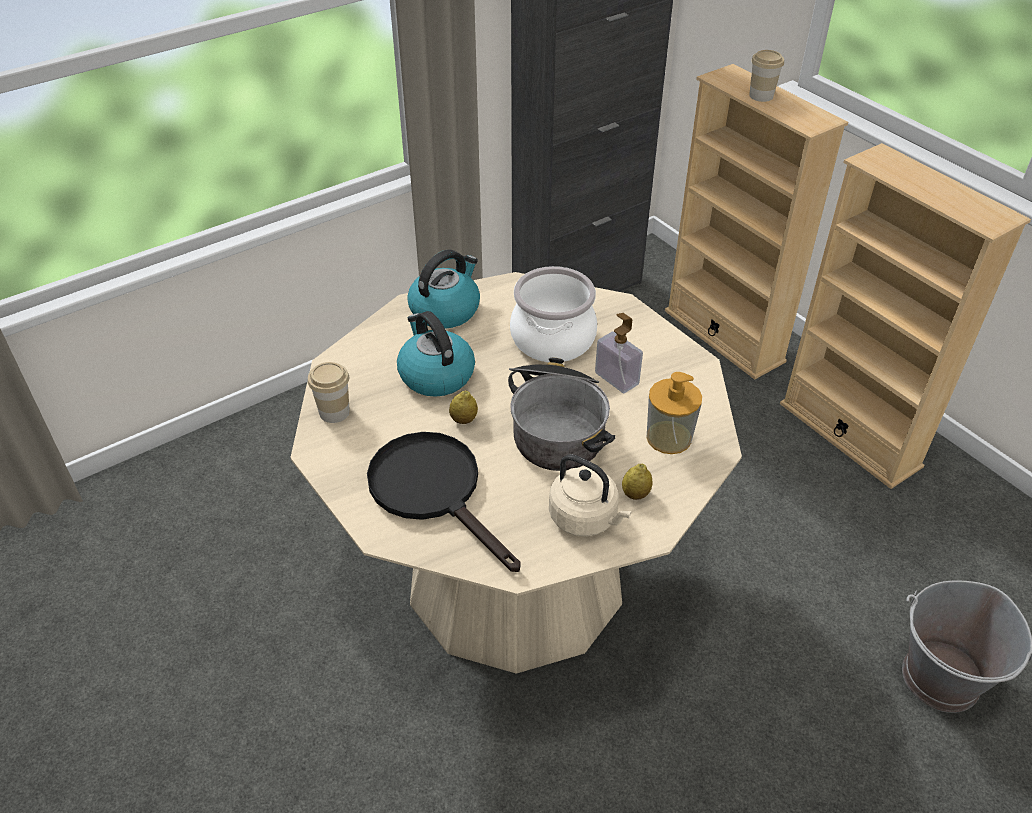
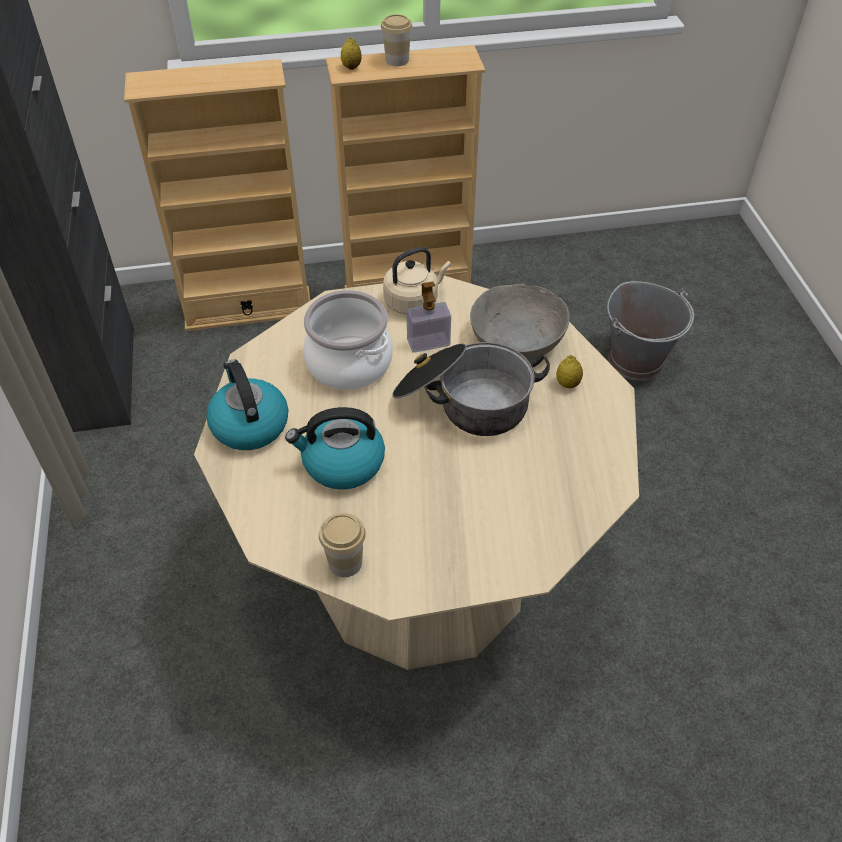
camera: 65 degrees left, 5 degrees up
(434, 491) = (498, 514): black frying pan -> none
(464, 420) = (418, 463): lemon -> lemon (351, 67)
(586, 518) = (579, 423): beige kettle -> beige kettle (413, 301)
(669, 437) = (516, 340): soap dispenser -> grey bowl
(761, 96) = (198, 80): cup -> cup (397, 60)

